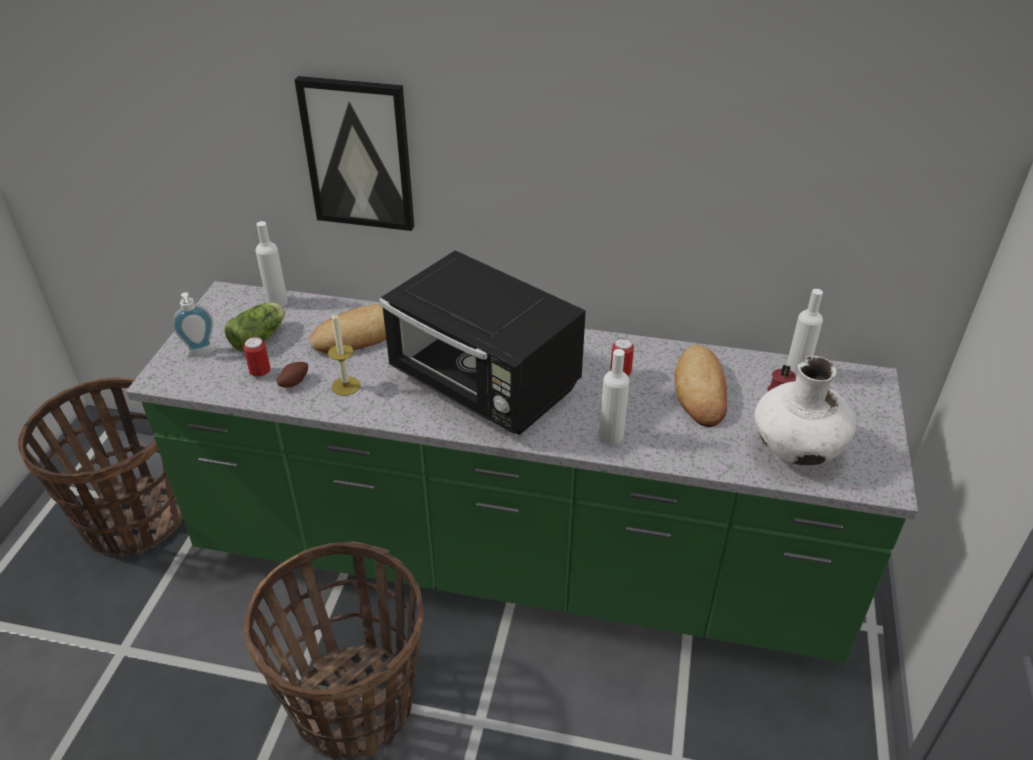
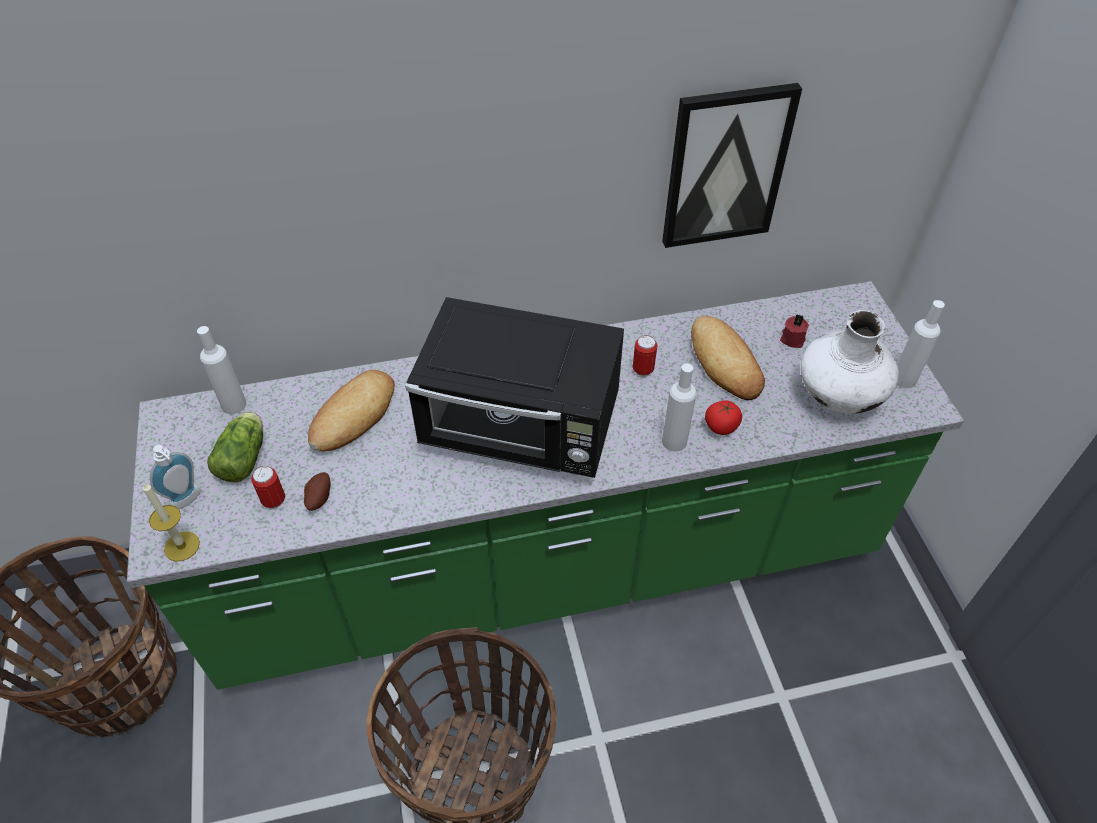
camera: 25 degrees left, 10 degrees up
(346, 386) = (379, 482): candle -> candle (182, 546)
(358, 154) = (304, 220): picture -> picture (725, 167)
(663, 438) = (721, 426): none -> tomato
(796, 373) = (794, 314): white bottle -> white bottle (904, 379)

